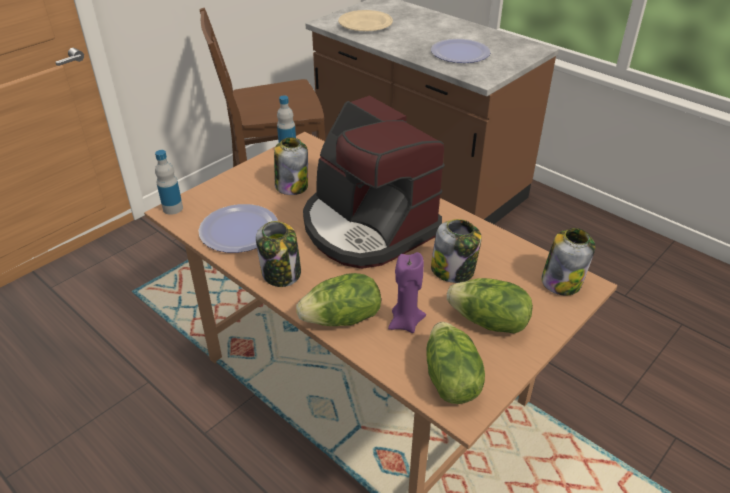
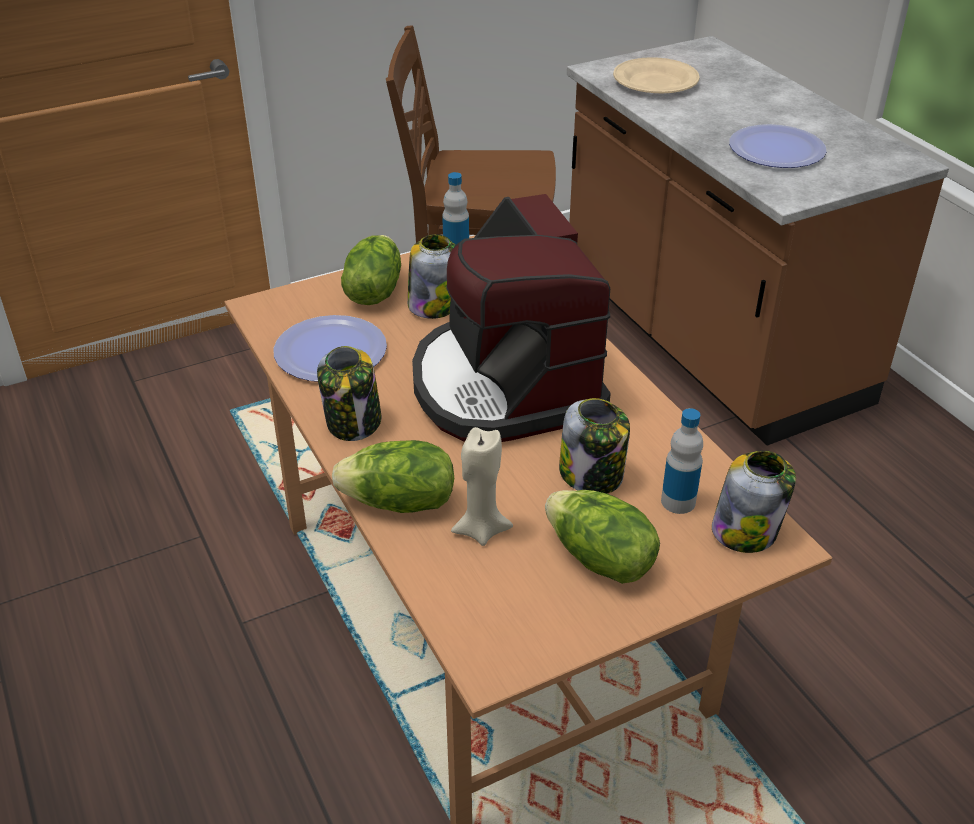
camera: 20 degrees right, 0 degrees up
(173, 208) = (262, 303): bottle -> bottle (678, 501)
(405, 323) = (481, 530): purple candle -> beige candle
(449, 379) = (497, 621): lettuce -> lettuce (373, 291)

